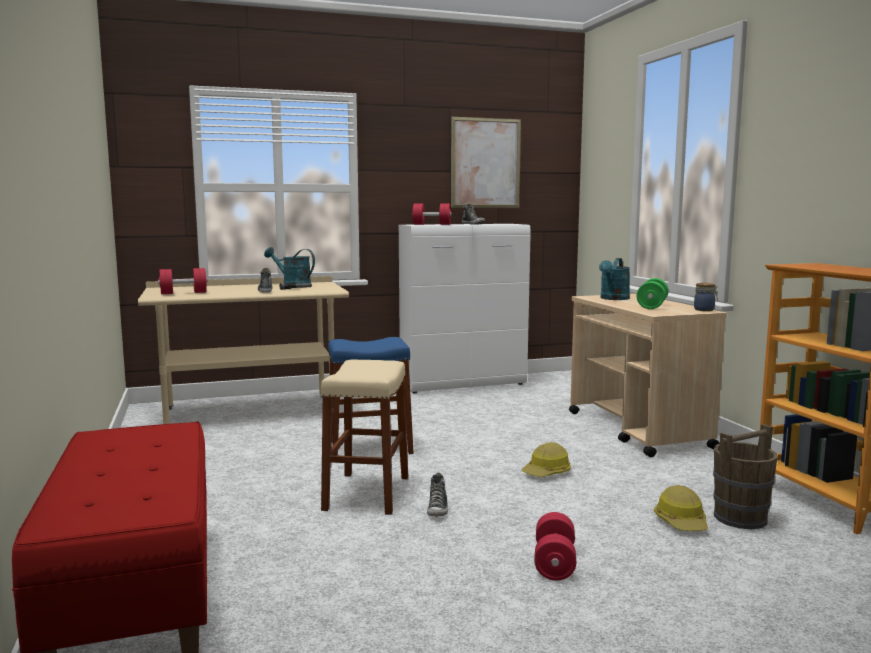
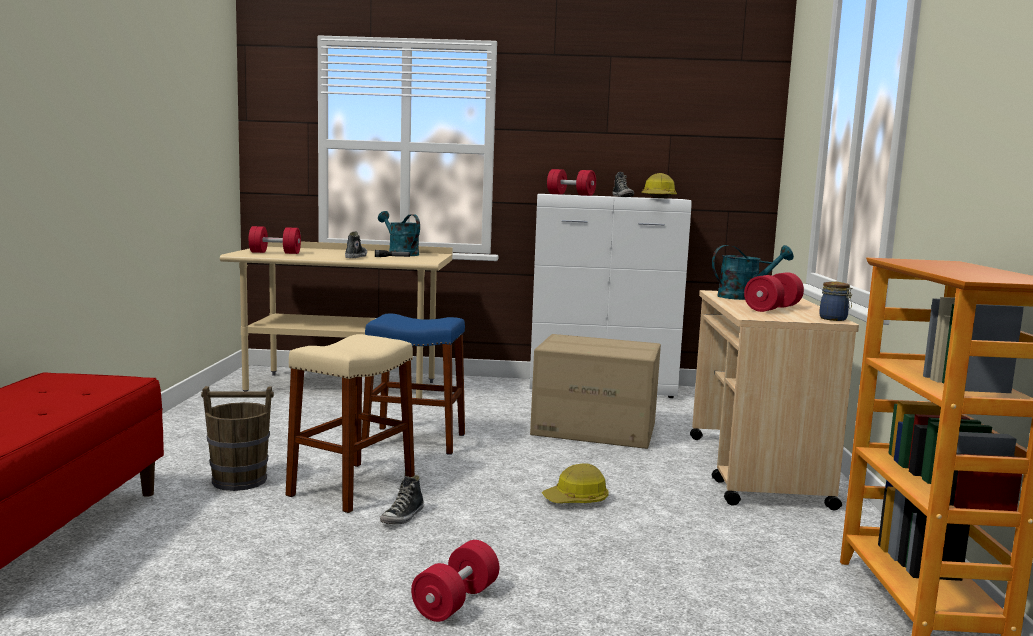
camera: 20 degrees right, 0 degrees up
(485, 163) = (652, 123): picture -> none
(496, 417) = (595, 429): none -> cardboard box
(613, 299) = (744, 297): turquoise watering can -> turquoise watering can turned 150 degrees counterclockwise
(652, 306) = (772, 308): green dumbbell -> red dumbbell
(681, 522) = (673, 589): hard hat -> hard hat (658, 198)
(740, 518) = (761, 601): brown bucket -> brown bucket (240, 481)

